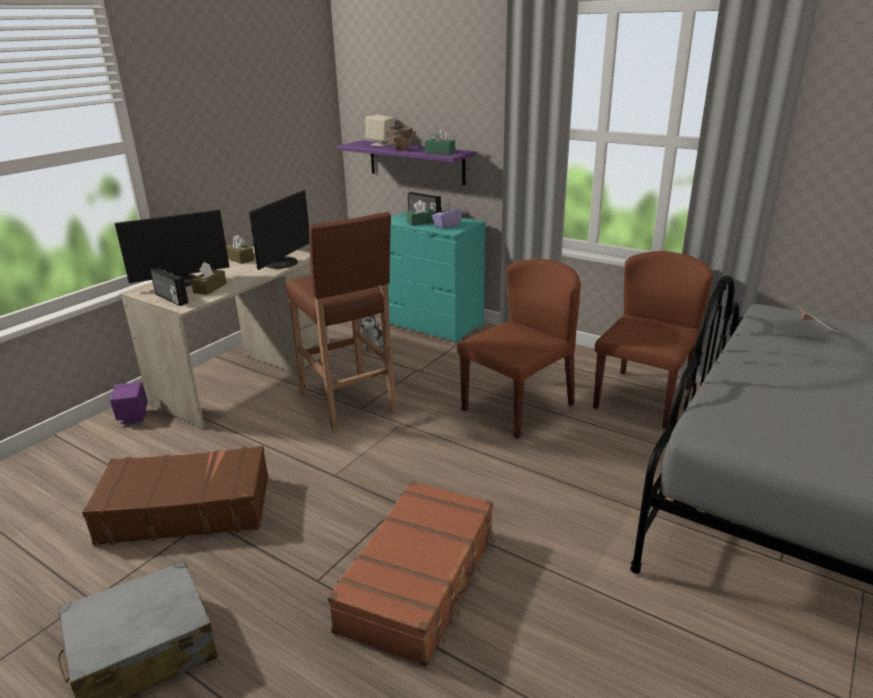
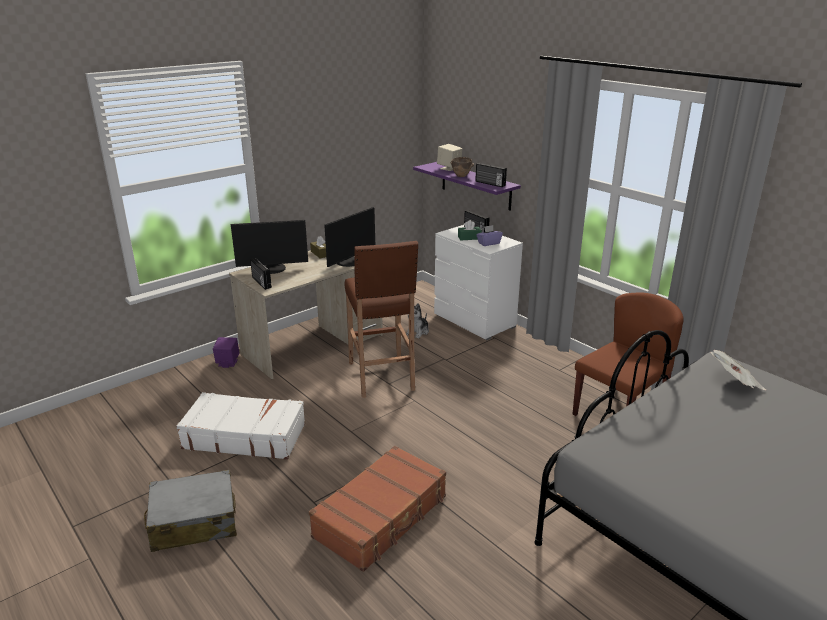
camera: 15 degrees right, 0 degrees up
(186, 508) = (244, 436): brown suitcase -> white suitcase
(210, 288) = (290, 277): brown tissue box -> none
(434, 324) = (474, 321): turquoise dresser -> white dresser
(440, 152) = (490, 183): green tissue box -> radio
(518, 406) = (511, 403): brown chair -> none

